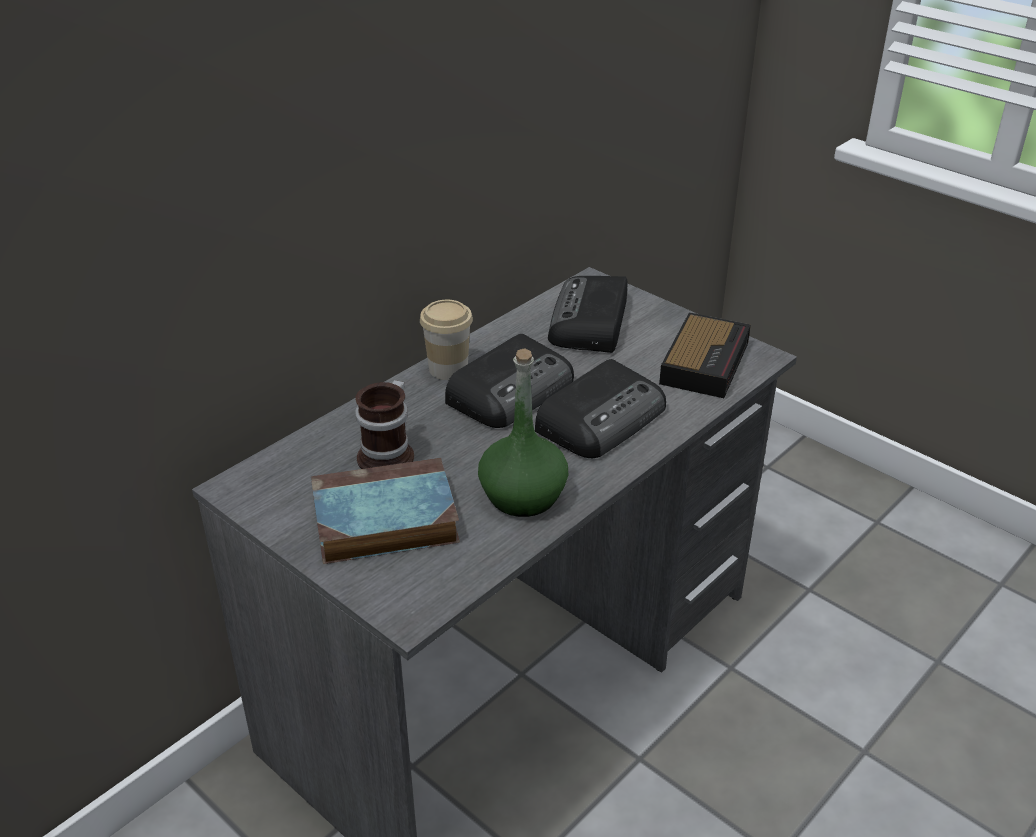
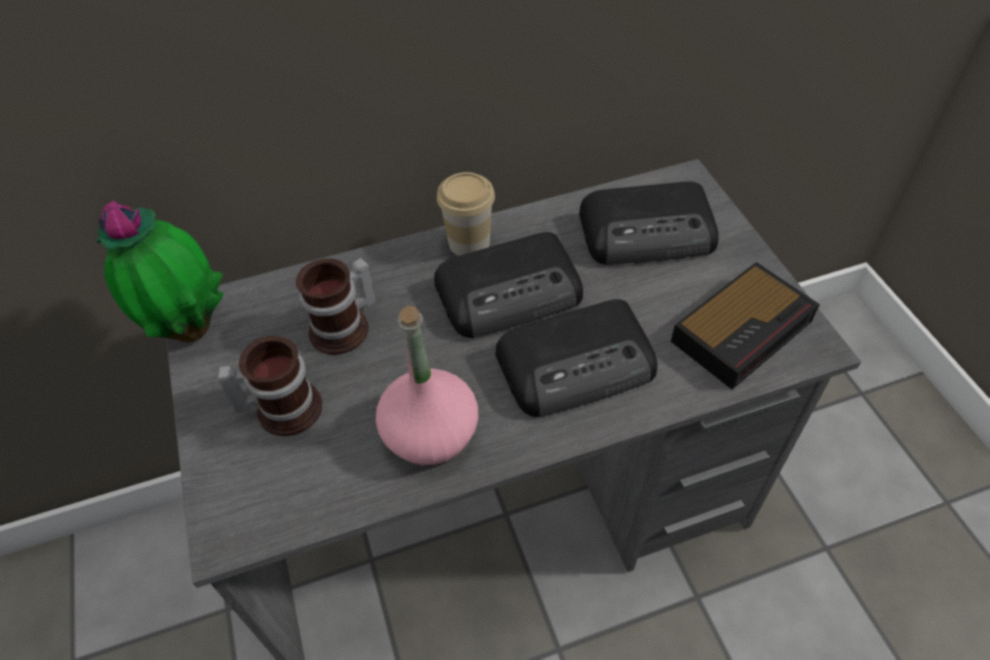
camera: 30 degrees right, 15 degrees up
(242, 499) = (190, 329): none -> potted plant
(381, 521) = (283, 407): book -> mug
(523, 496) = (431, 434): green bottle -> pink bottle
(590, 323) = (649, 232): radio -> radio turned 135 degrees counterclockwise

